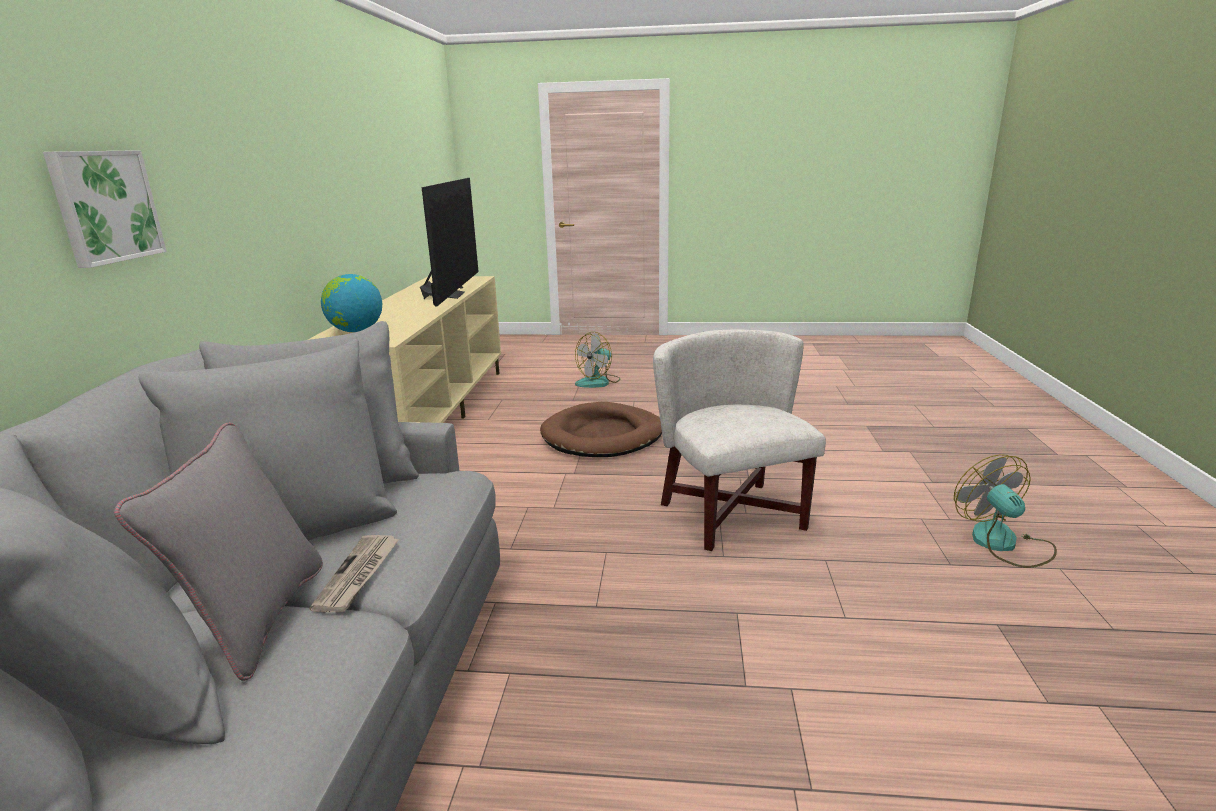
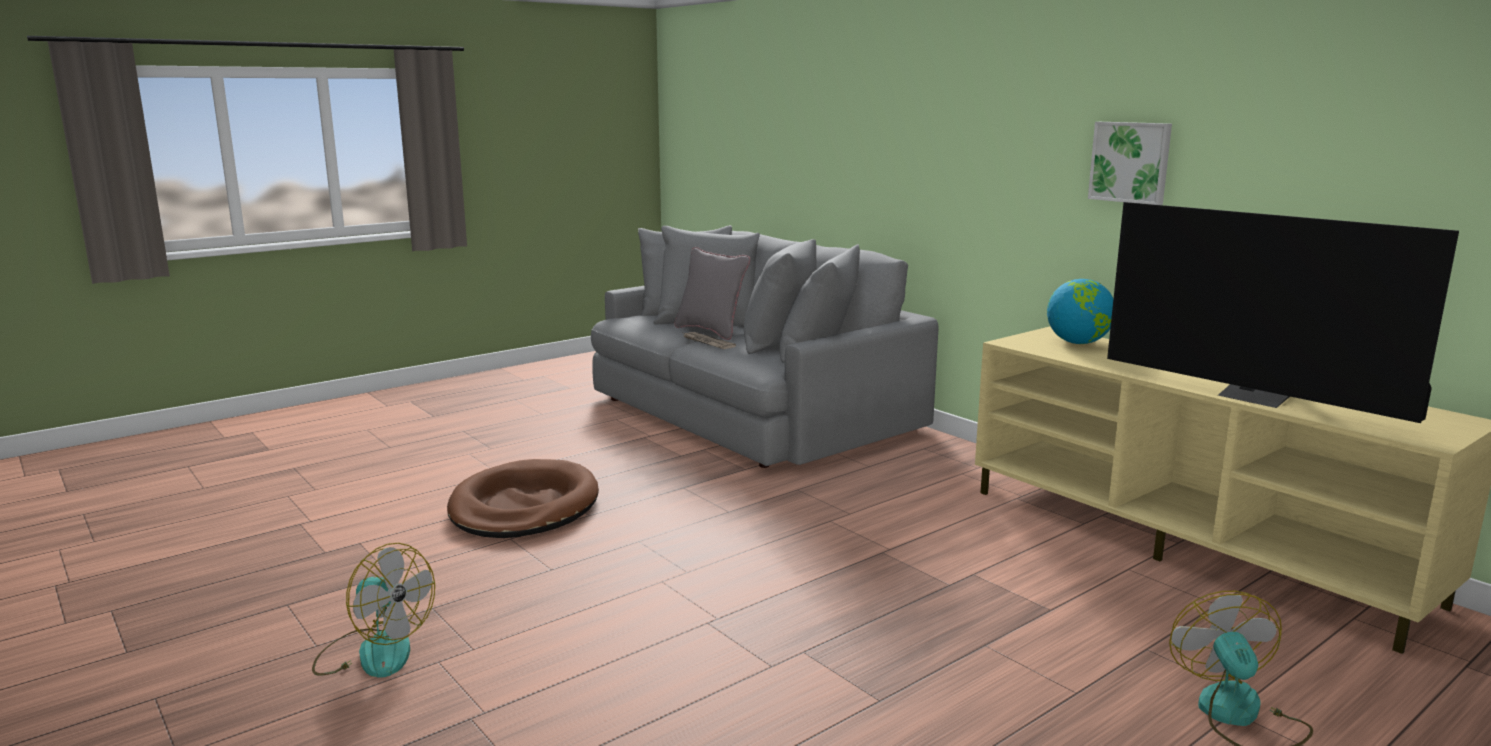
camera: 135 degrees right, 5 degrees down
(104, 206) = (930, 165): picture -> picture (1130, 162)
(603, 436) = (960, 606): brown dog bed -> brown dog bed (524, 506)
(733, 514) = (671, 575): white armchair -> none

